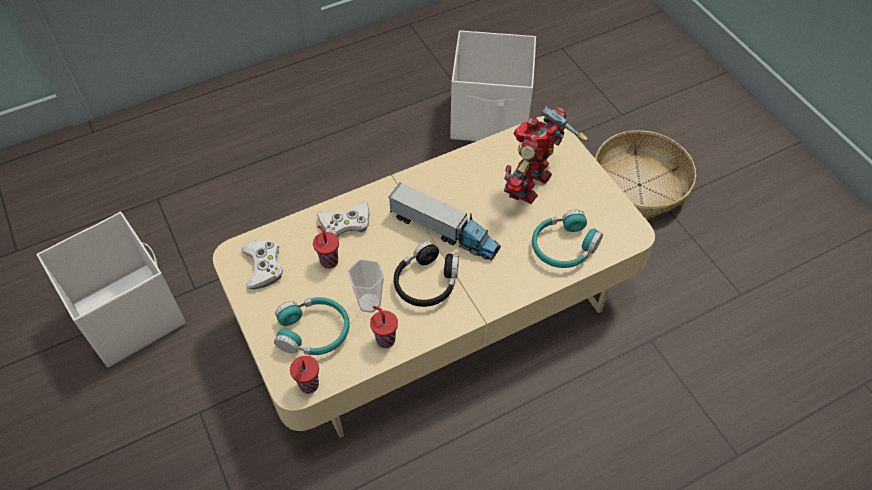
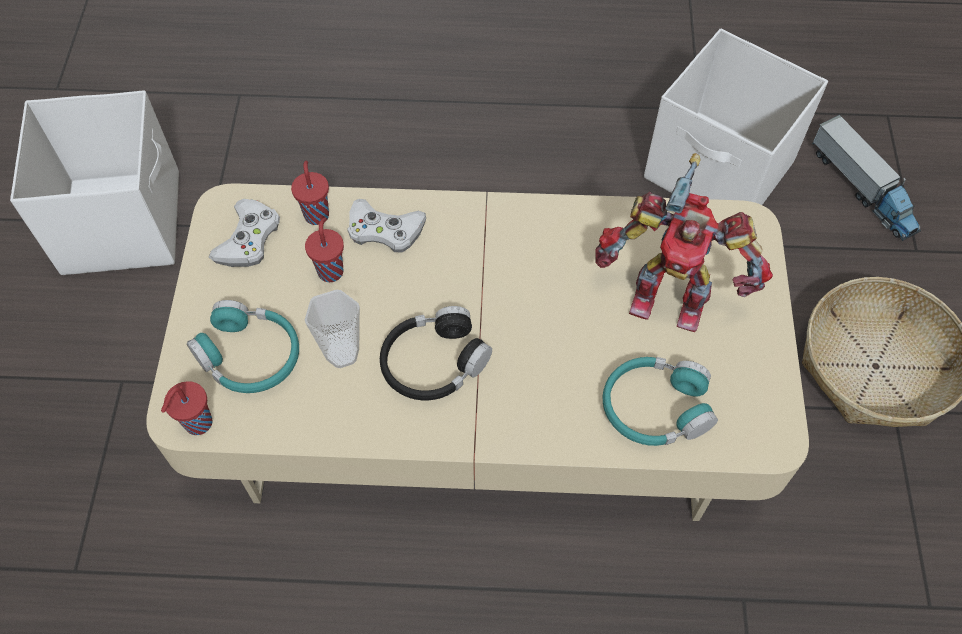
camera: 30 degrees right, 5 degrees up
(385, 339) = (329, 412): red cup -> red cup (316, 214)
(444, 231) = (504, 304): toy truck -> toy truck (863, 189)
(531, 185) = (669, 296): toy robot -> toy robot turned 135 degrees counterclockwise

